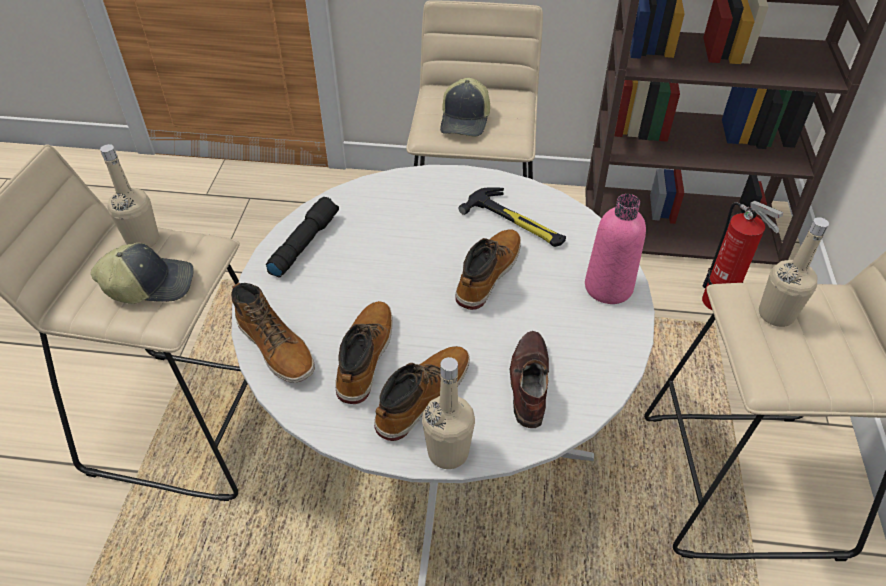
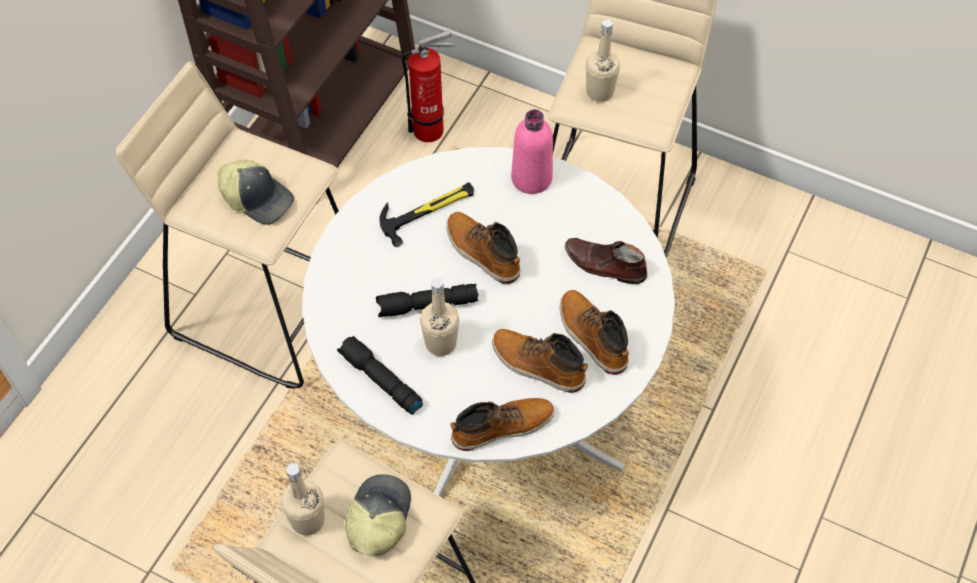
camera: 70 degrees left, 10 degrees up
(401, 252) = (426, 306): none -> black flashlight
(448, 452) = (647, 335): beige bottle -> beige bottle (441, 343)

